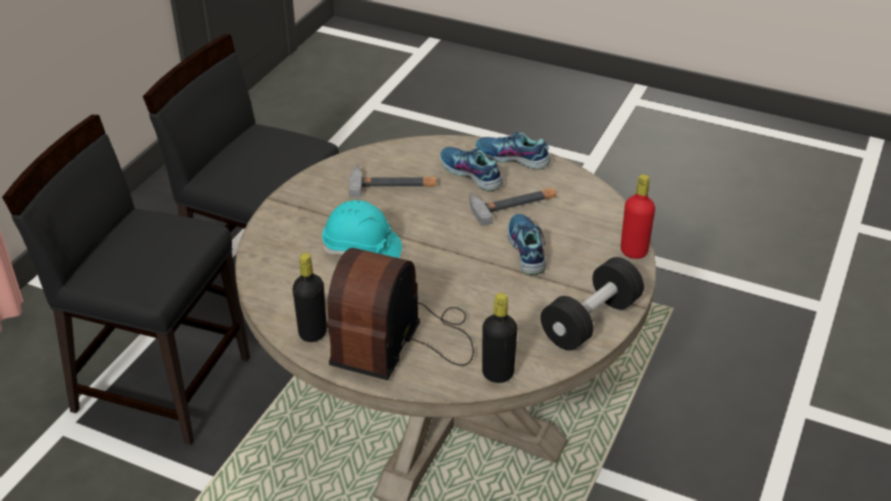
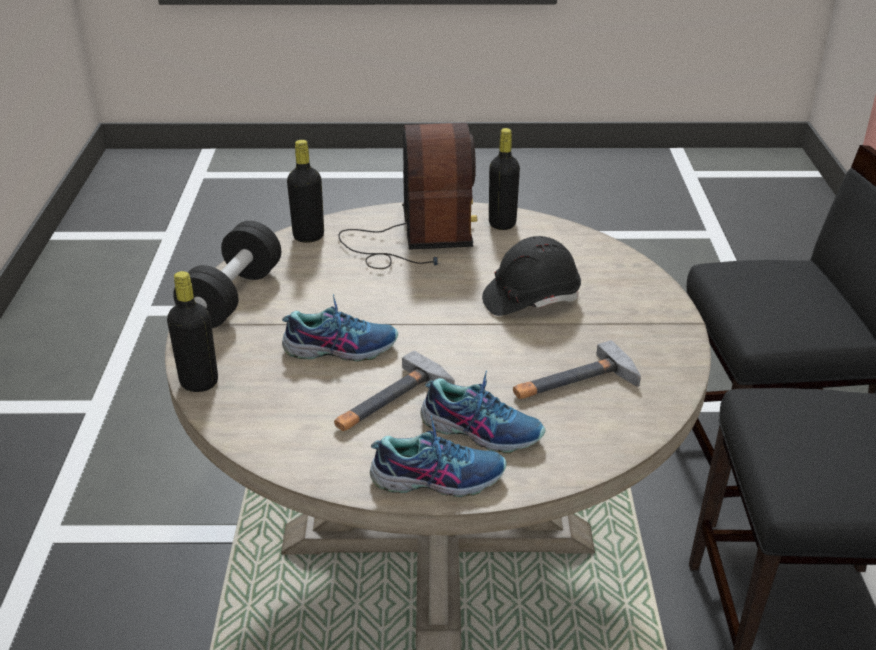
camera: 155 degrees right, 5 degrees down
(362, 249) = (530, 299): turquoise hard hat -> black hard hat
(525, 250) = (340, 348): shoe -> shoe turned 60 degrees counterclockwise
(633, 251) = (199, 383): red bottle -> black bottle

